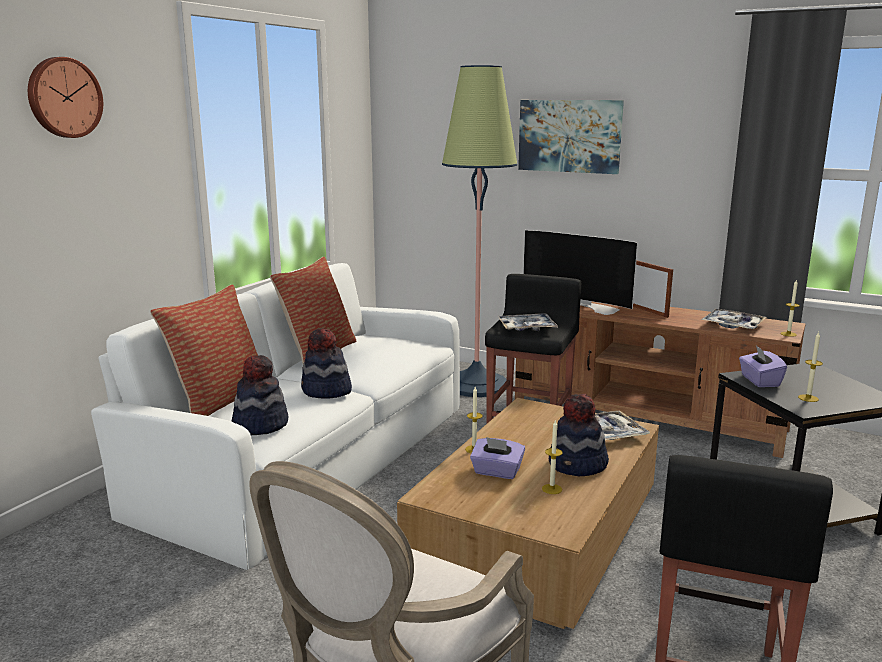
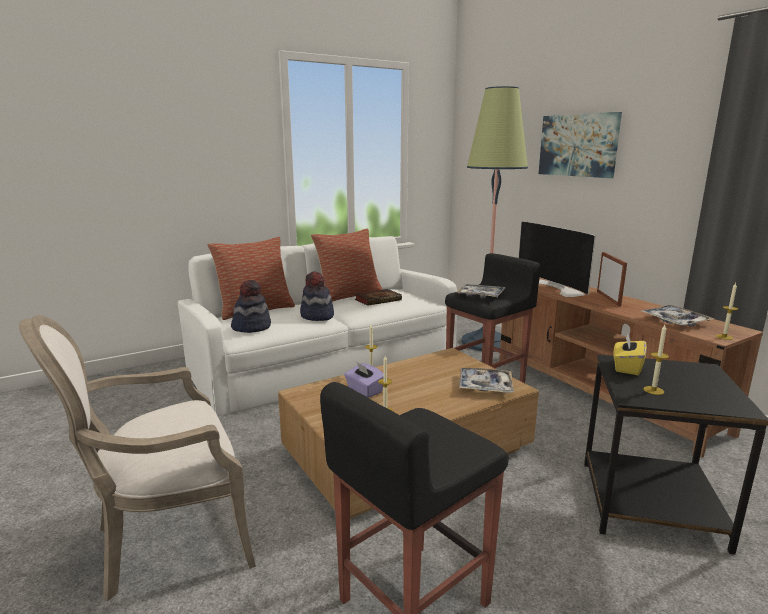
camera: 30 degrees right, 0 degrees up
(63, 97) = (188, 111): wall clock -> none
(371, 354) = (378, 300): none -> book
(578, 465) = (428, 401): hat -> none
(759, 381) = (627, 367): purple tissue box -> yellow tissue box

